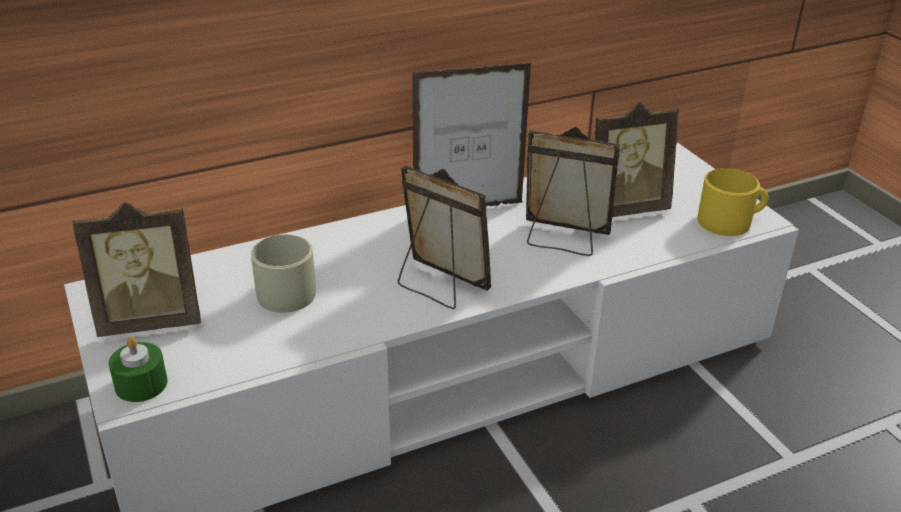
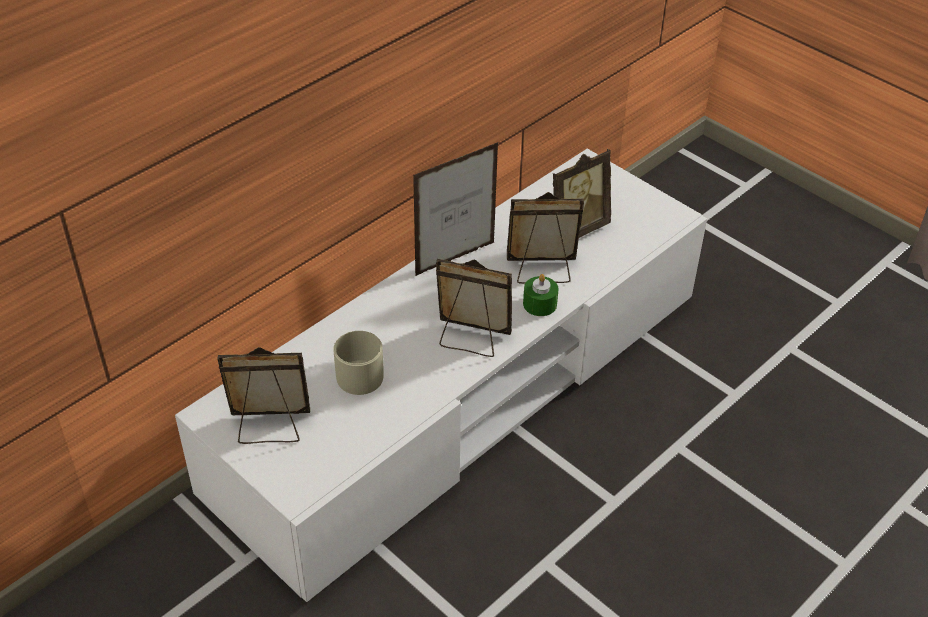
camera: 20 degrees left, 10 degrees up
(141, 384) = (301, 482): green candle -> green candle (540, 304)
(151, 320) = (270, 427): picture frame -> picture frame turned 150 degrees counterclockwise
(730, 221) = (657, 223): yellow mug -> none

